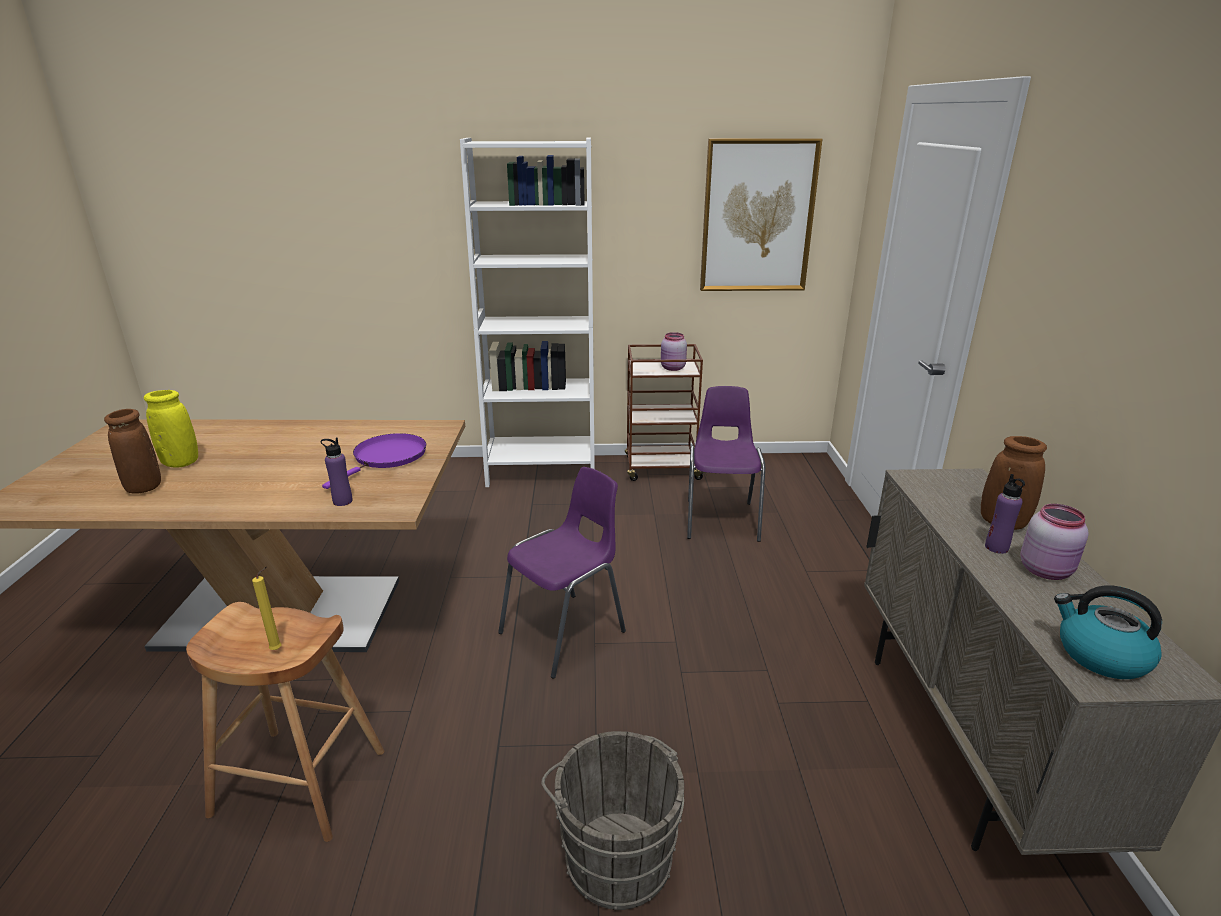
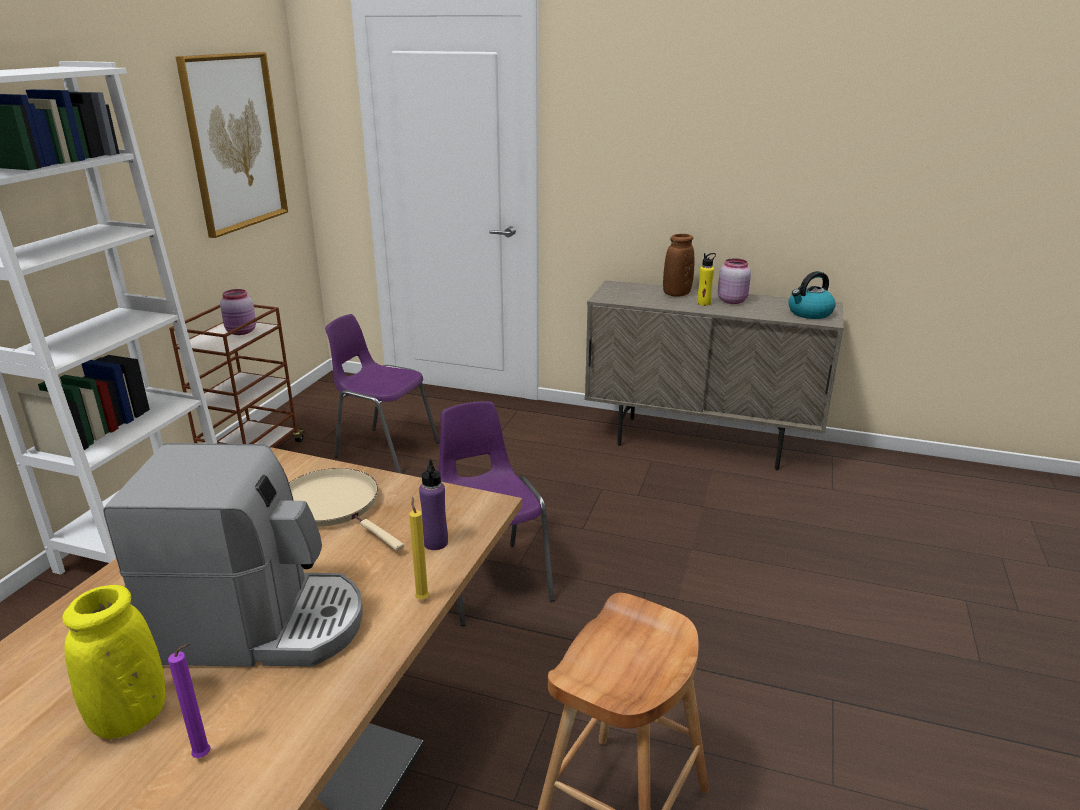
camera: 70 degrees left, 0 degrees up
(144, 488) = (205, 756): brown vase -> purple candle
(251, 472) = (262, 625): none -> coffee machine
(278, 649) = (652, 642): yellow candle -> yellow candle (422, 598)
(387, 458) = (334, 506): purple frying pan -> beige frying pan
(615, 853) = (755, 605): grey bucket -> none
(996, 547) = (703, 303): purple bottle -> yellow bottle

